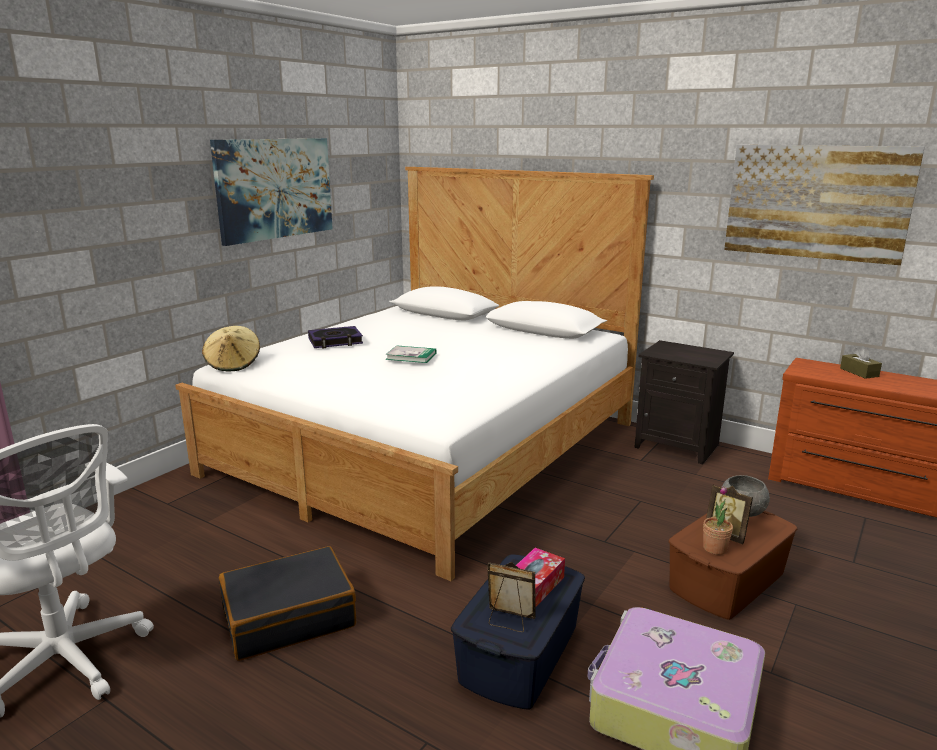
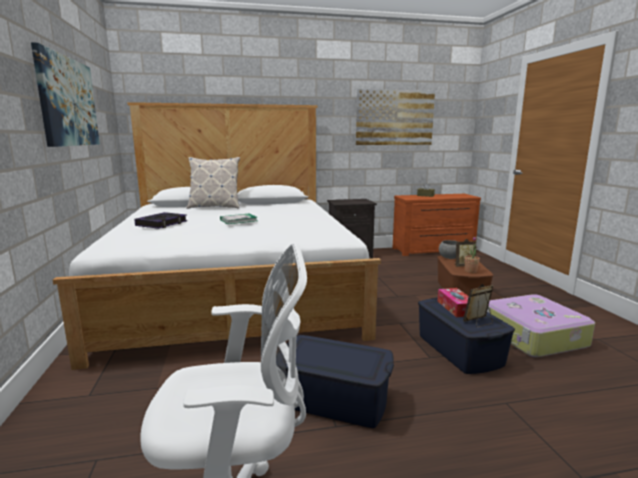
camera: 45 degrees left, 5 degrees down
(233, 364) = (111, 248): beige hat -> none
(288, 616) = (333, 400): black suitcase -> blue storage box
(456, 324) = (214, 207): none -> pillow

